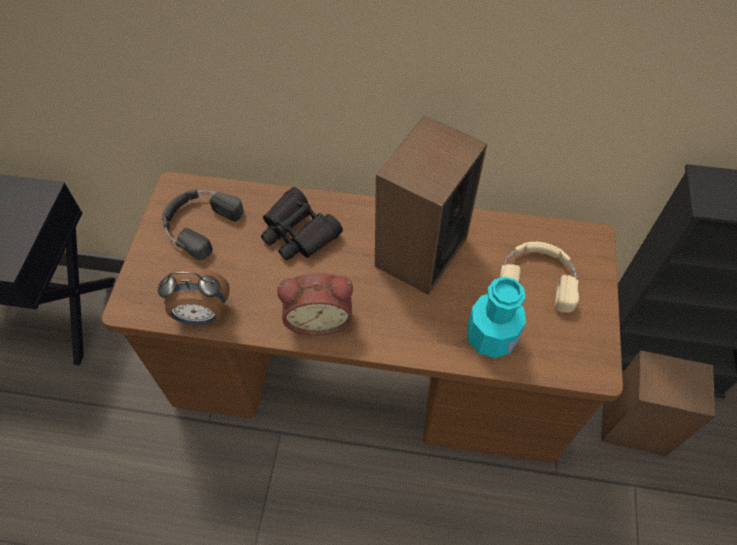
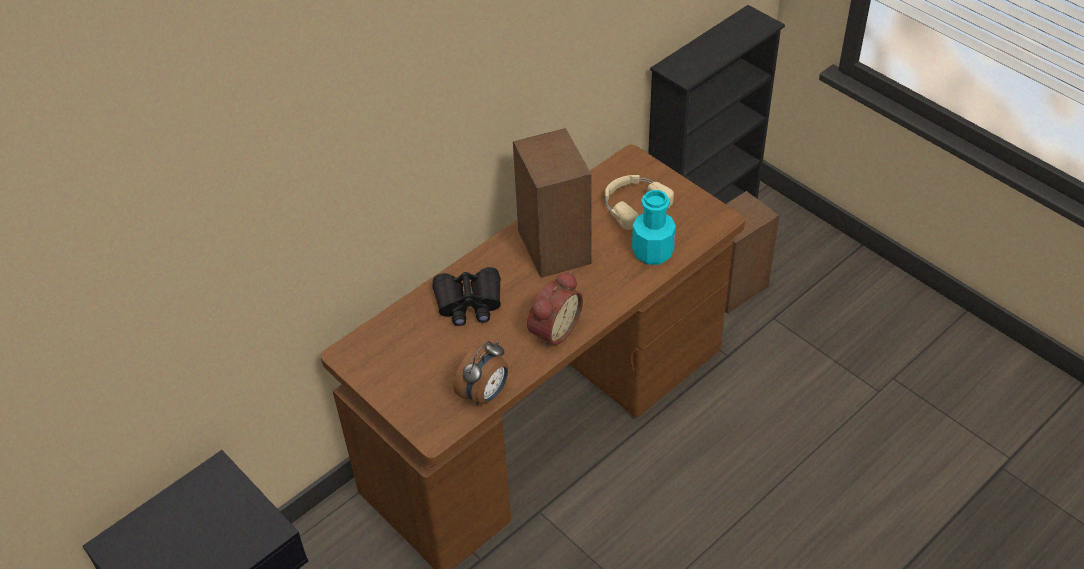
camera: 50 degrees left, 10 degrees down
(199, 224) = (398, 356): black headphones -> none

